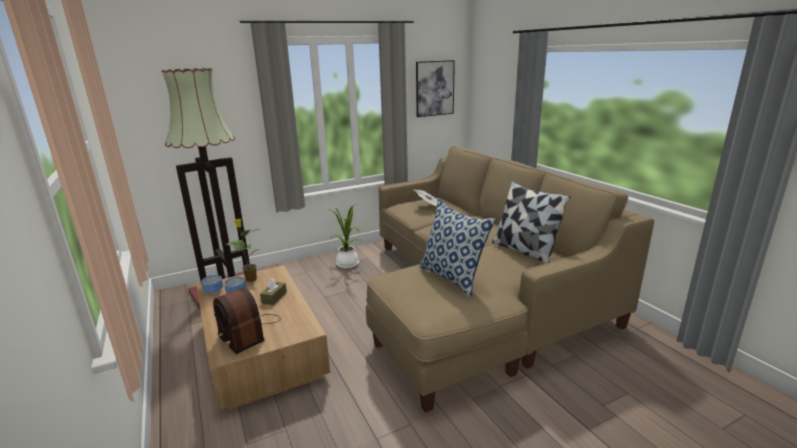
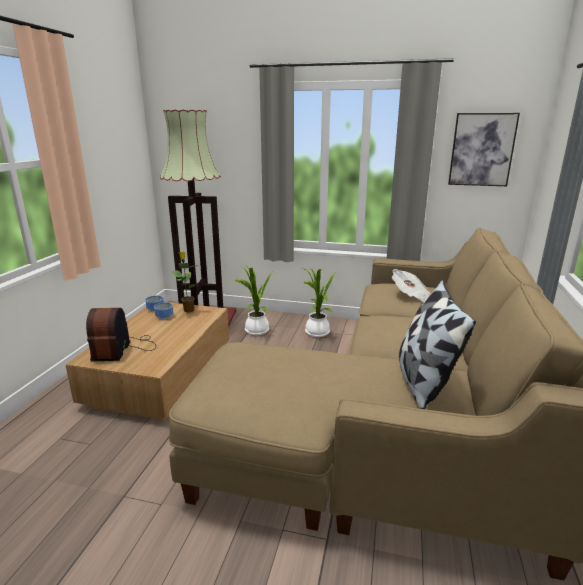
camera: 40 degrees right, 0 degrees up
(274, 298) = (178, 331): brown tissue box -> none
(296, 282) = (256, 331): none -> potted plant
(453, 278) = (286, 374): pillow -> none

